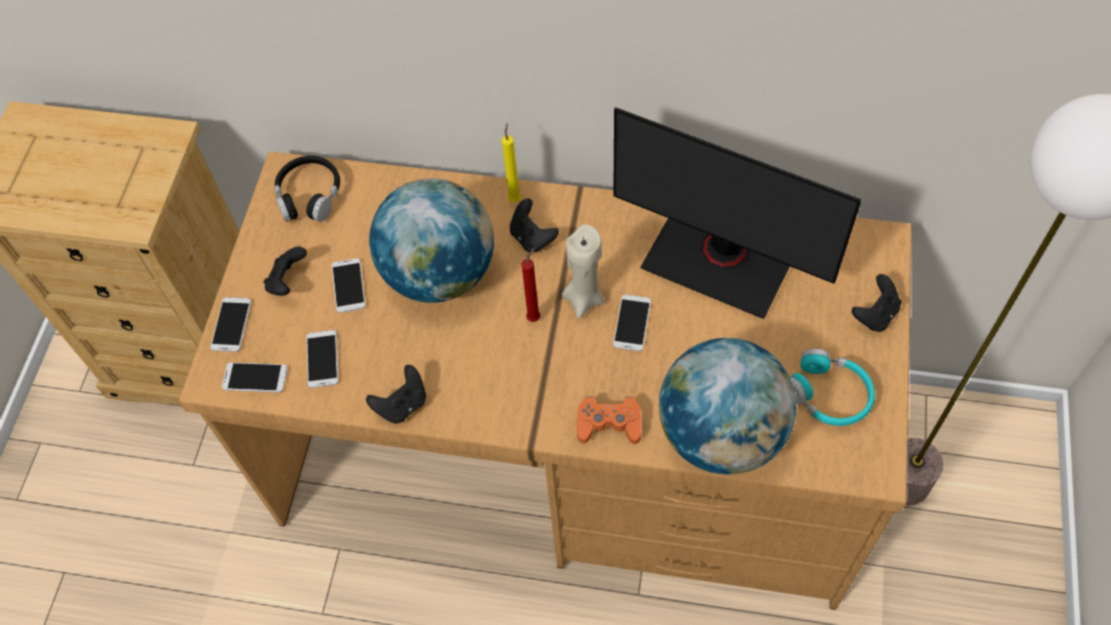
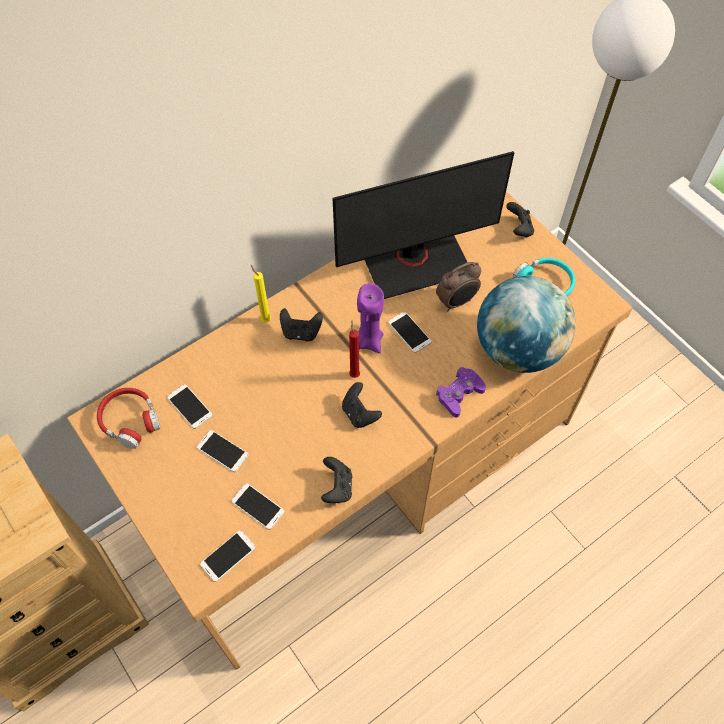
camera: 50 degrees left, 0 degrees up
(231, 324) = (173, 540): phone -> phone (189, 406)
(288, 281) = (179, 482): black game controller -> black game controller (359, 413)
(309, 195) = (130, 421): black headphones -> red headphones
(440, 273) = (270, 396): globe -> none
(583, 298) = (368, 341): beige candle -> purple candle
(609, 424) = (459, 394): orange game controller -> purple game controller
(714, 334) = (456, 302): none -> alarm clock

